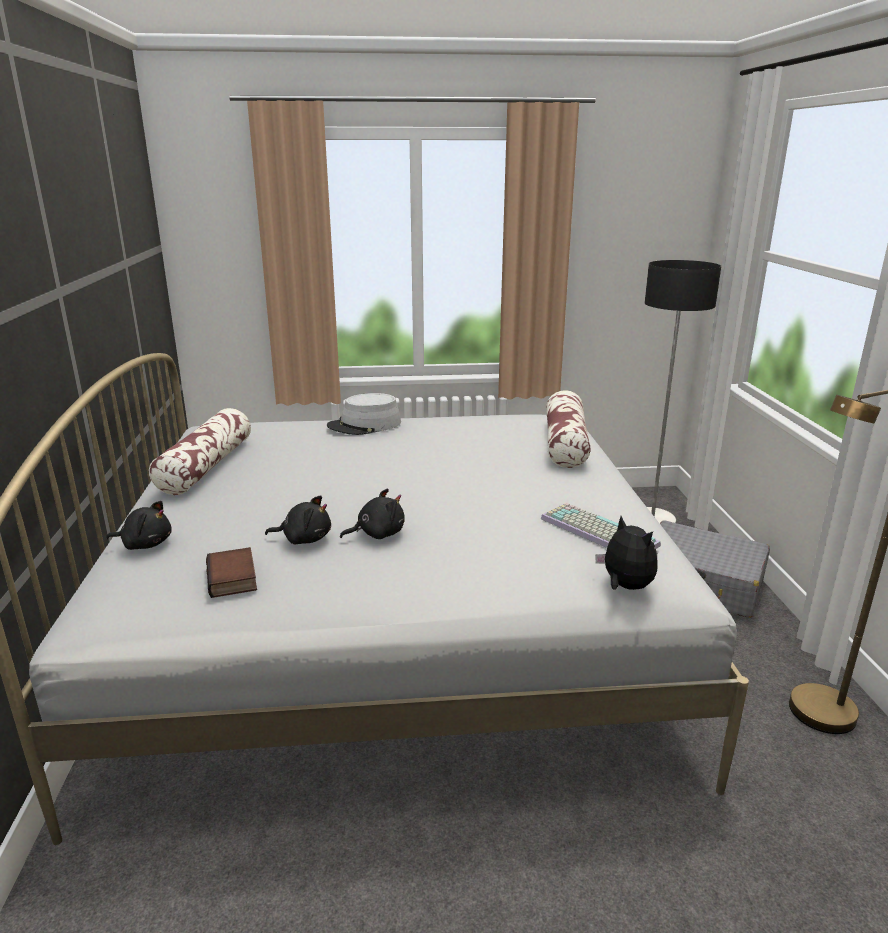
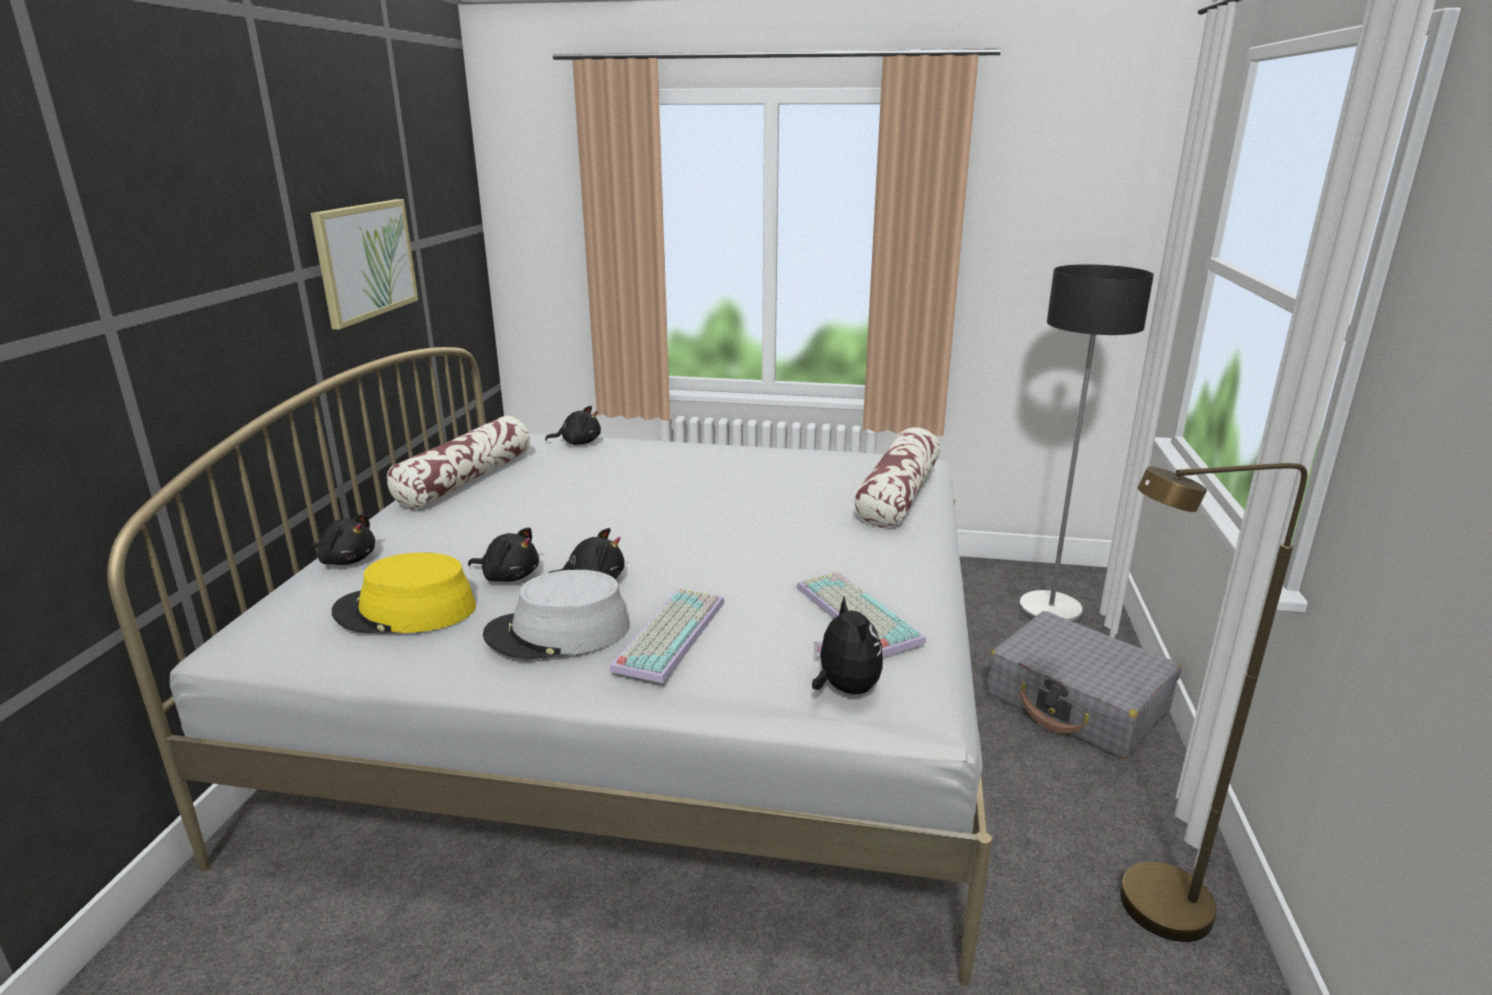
camera: 15 degrees right, 0 degrees up
(99, 278) = (365, 260): none -> picture
(234, 578) = (405, 611): book -> yellow hat
(283, 427) = (578, 442): none -> black plush toy
(364, 425) = (669, 449): grey hat -> grey hat (558, 632)
(468, 565) = (669, 633): none -> keyboard

